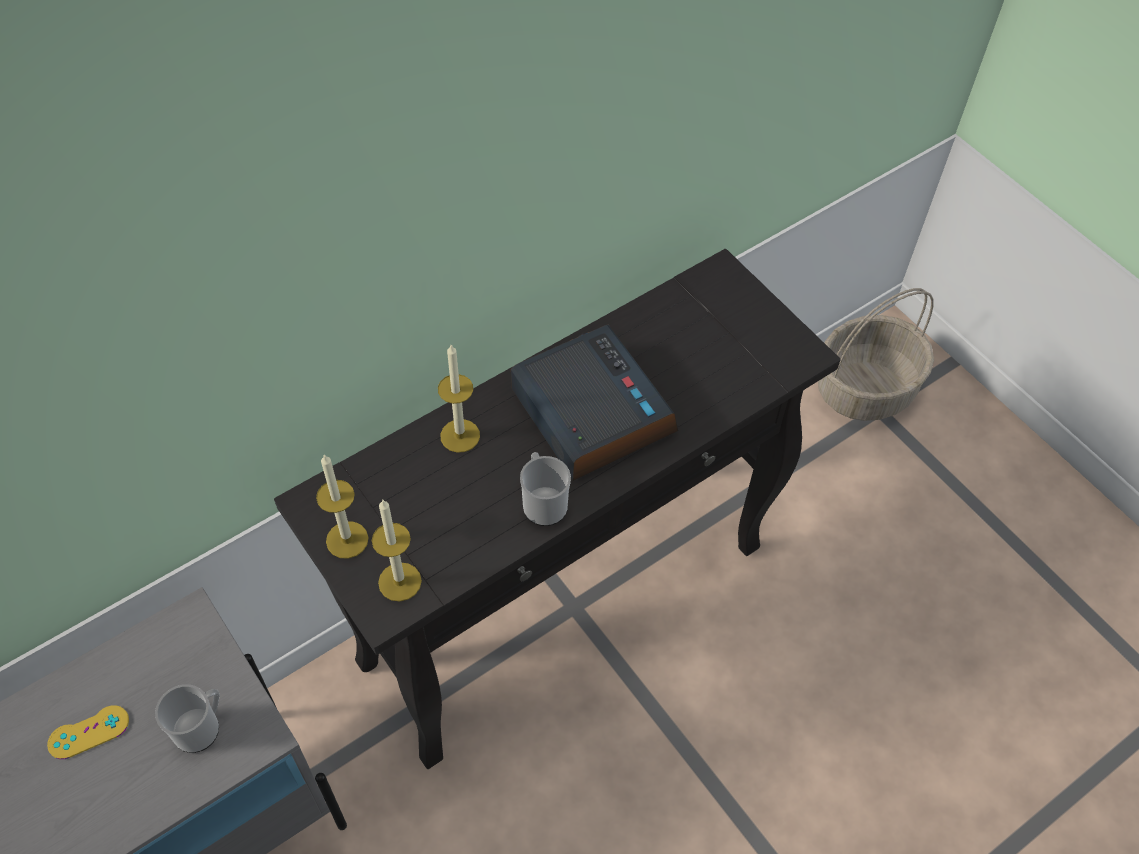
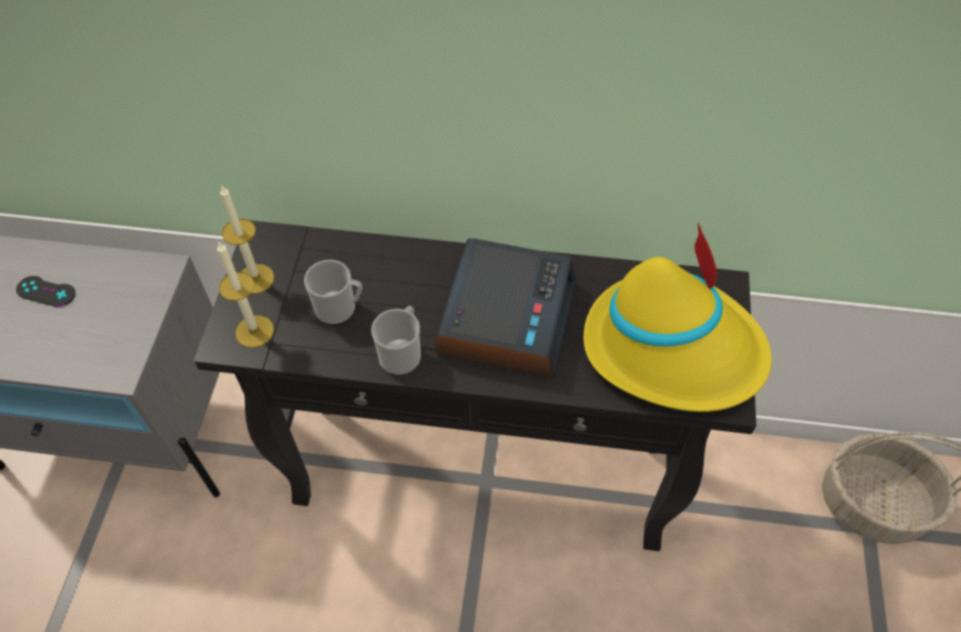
camera: 45 degrees right, 0 degrees up
(88, 732) = (46, 291): yellow game controller -> black game controller
(201, 727) = (98, 338): mug -> mug (340, 309)
(460, 435) = (399, 266): candle -> none
(733, 344) = (673, 347): none -> yellow hat

